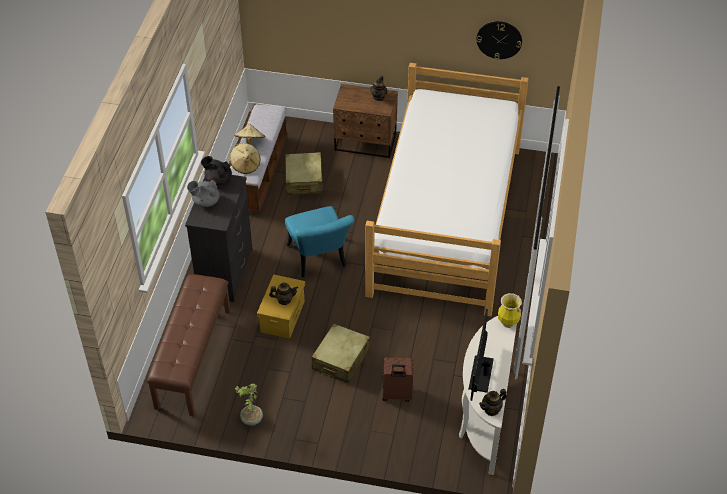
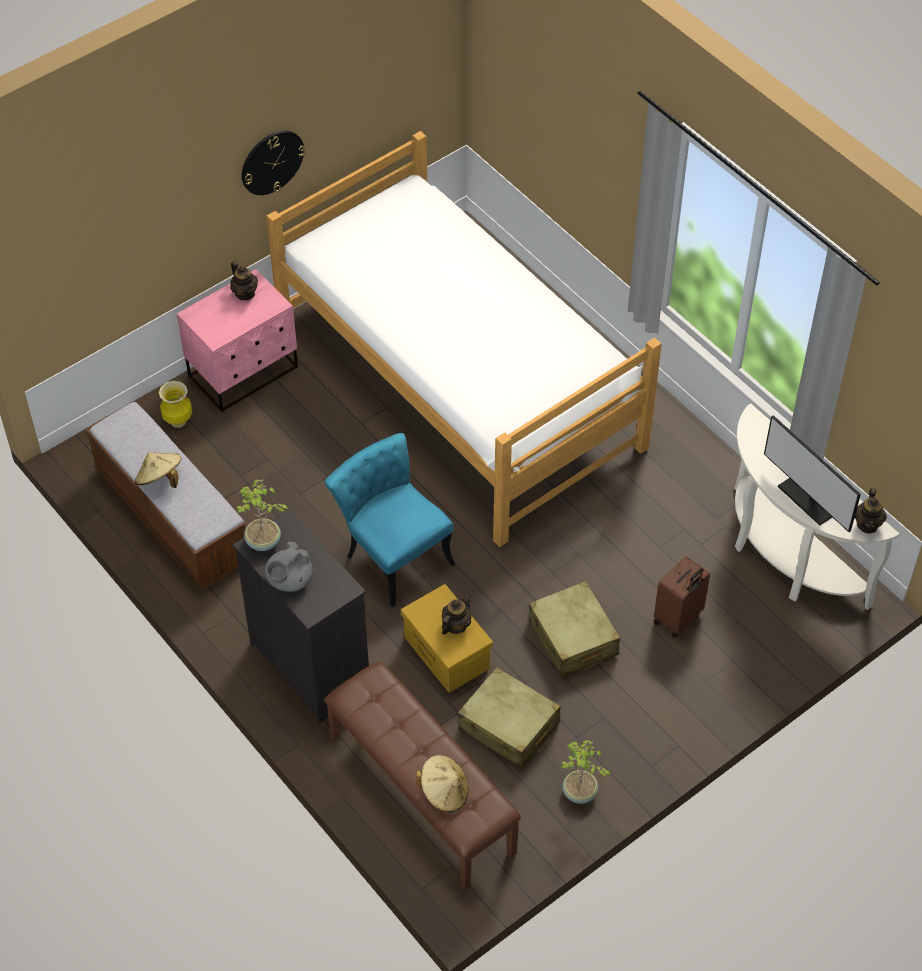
camera: 50 degrees left, 5 degrees up
(218, 180) = (263, 542): black teapot -> potted plant
(245, 165) = (196, 511): beige hat -> beige hat (444, 792)
(304, 180) = (239, 478): beige suitcase -> beige suitcase (509, 726)
(319, 260) = (392, 553): turquoise chair -> turquoise chair turned 150 degrees counterclockwise
(365, 143) = (244, 372): brown nightstand -> pink nightstand
(499, 39) = (373, 102): wall clock -> wall clock (272, 162)
(508, 323) = (757, 423): vase -> vase (178, 421)

